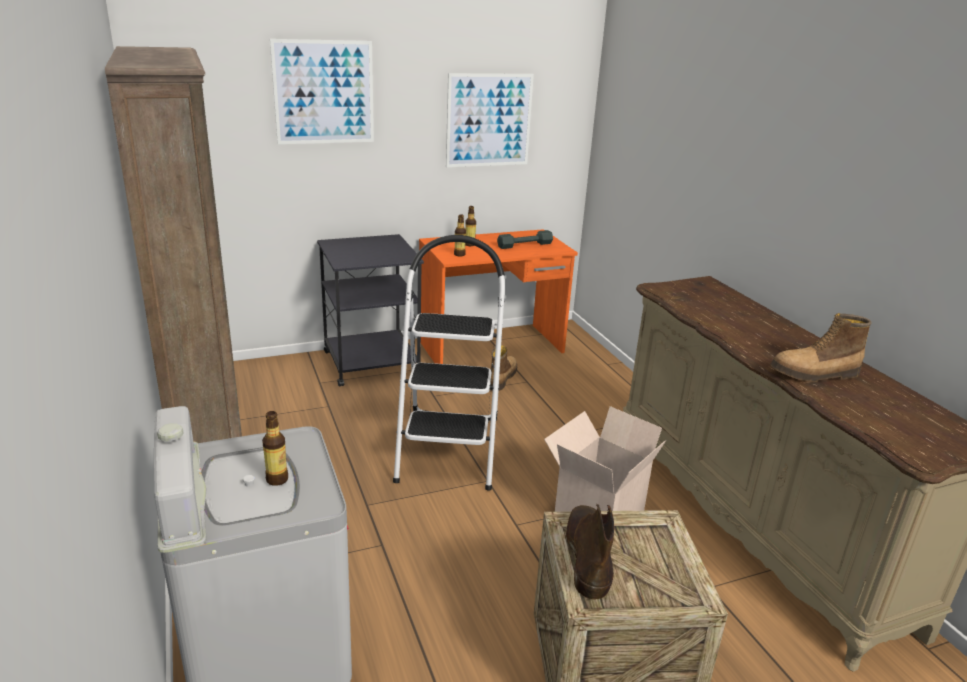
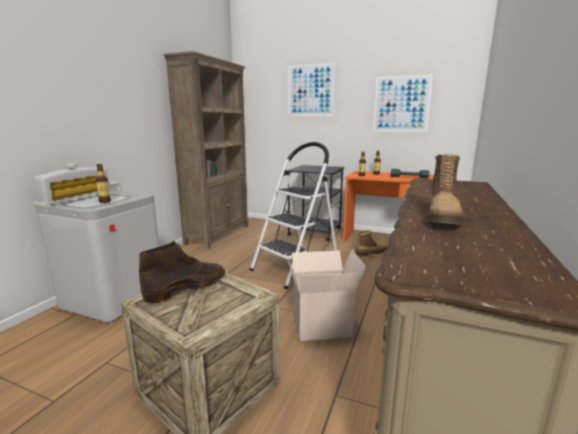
camera: 45 degrees right, 10 degrees down
(815, 374) = (443, 219): boot -> boot turned 105 degrees counterclockwise

